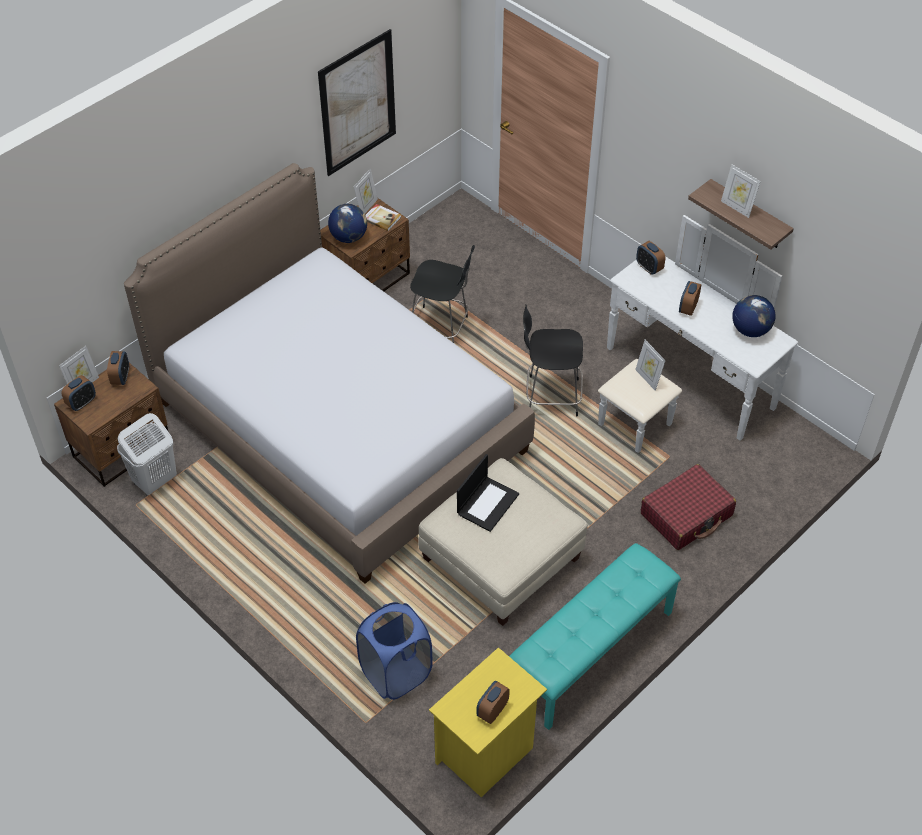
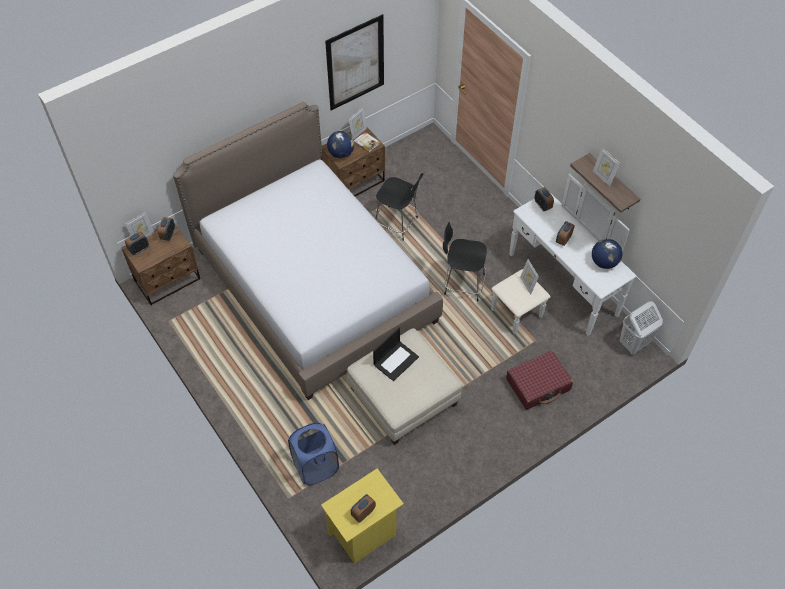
camera: 10 degrees right, 5 degrees up
(154, 481) = (184, 306): white laundry basket -> white laundry basket (633, 344)
(591, 653) = (450, 474): turquoise bench -> none

